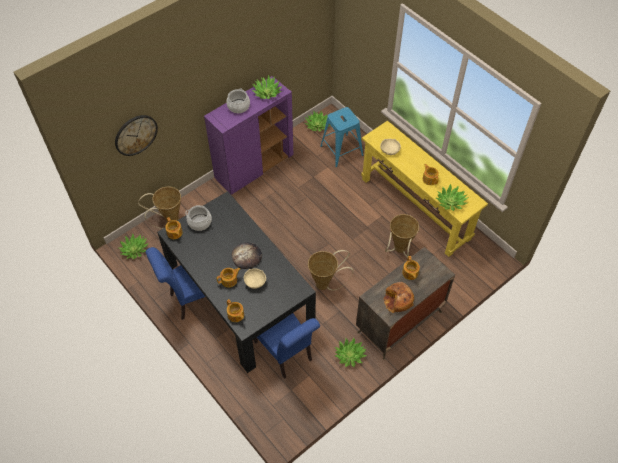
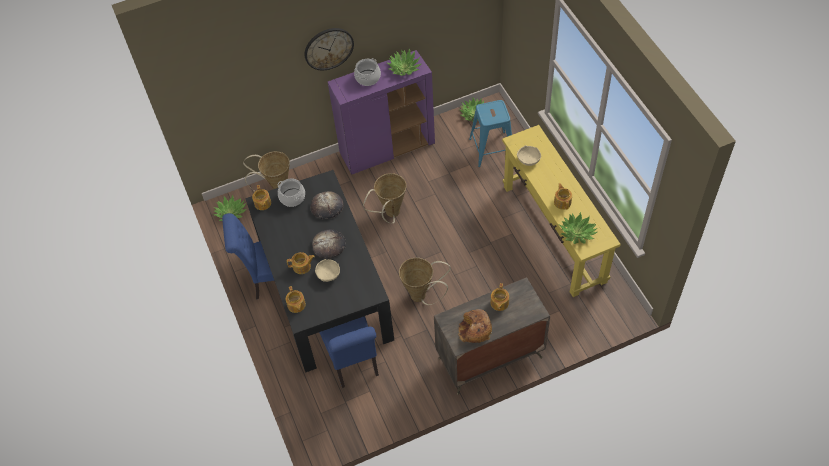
camera: 20 degrees right, 0 degrees up
(135, 135) = (243, 89): wall clock -> wall clock (328, 48)
(233, 224) = (327, 207): none -> bread
(350, 355) = (421, 380): potted plant -> none
(399, 250) = (518, 277): basket -> basket (390, 214)

